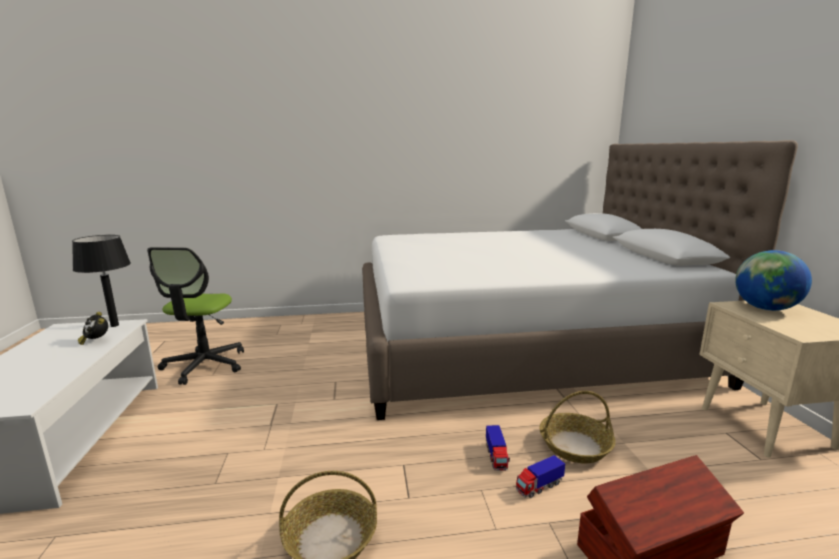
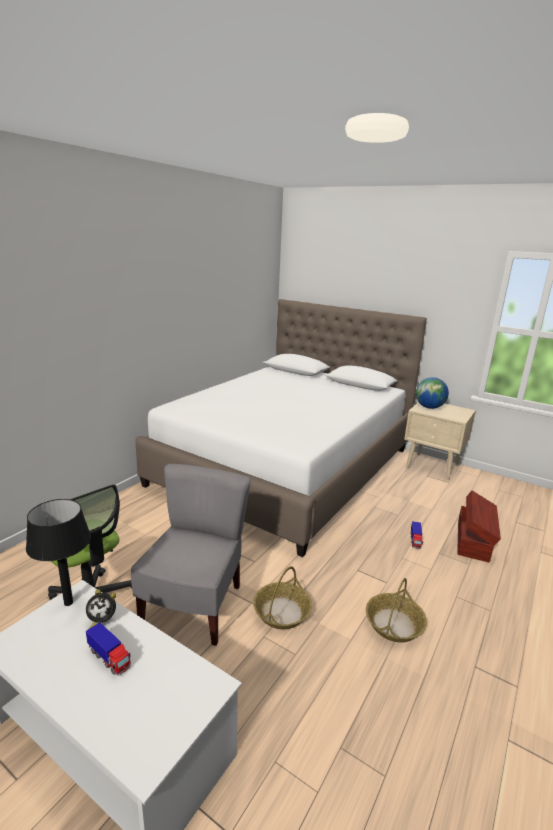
camera: 50 degrees left, 5 degrees up
(239, 401) = (194, 605): none -> grey chair
(496, 457) = (382, 539): toy truck -> toy truck (109, 658)
(575, 445) = (397, 513): basket -> basket (282, 611)

